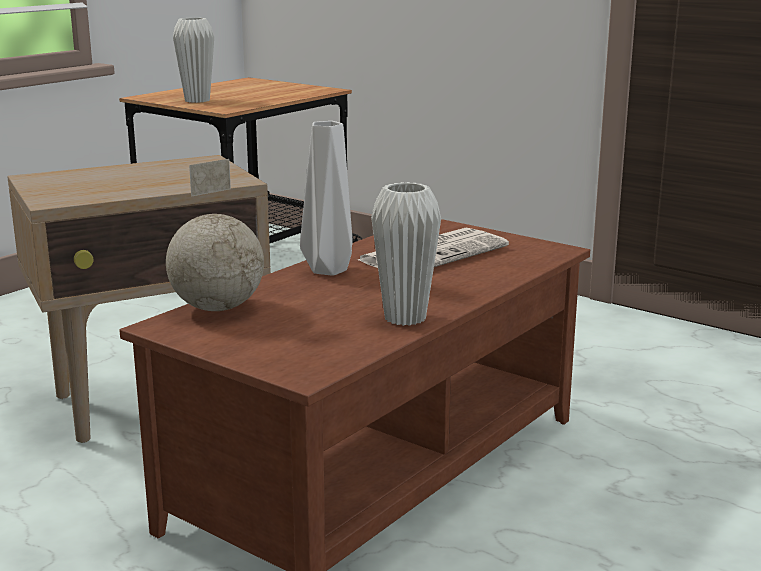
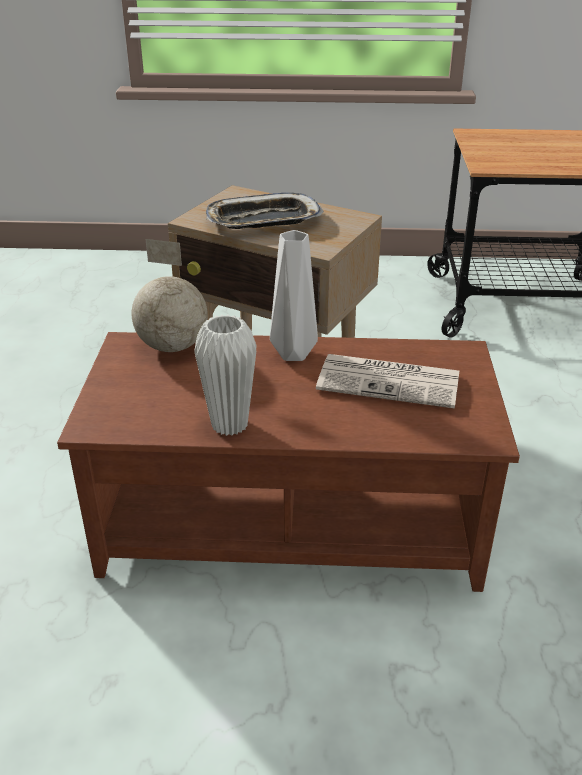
camera: 55 degrees right, 15 degrees up
(128, 183) = (263, 220): none -> tray
(197, 100) = (494, 149): white vase -> none

